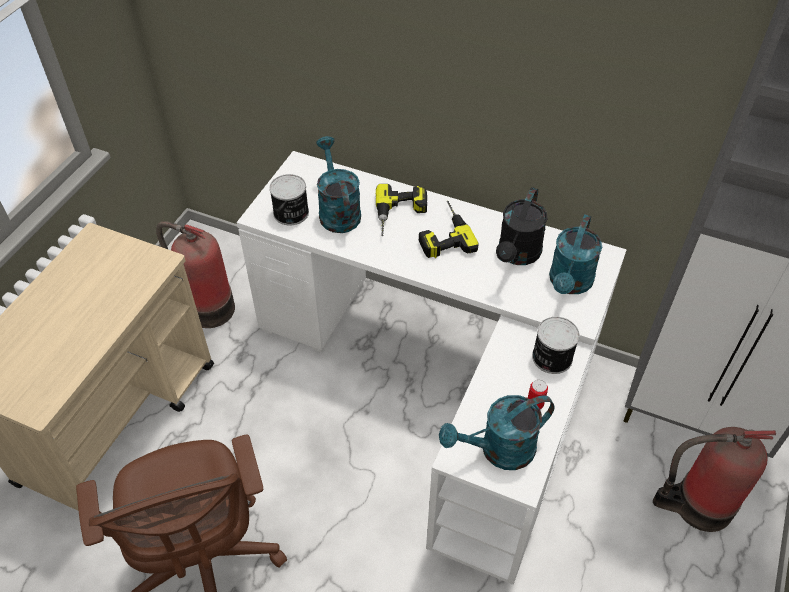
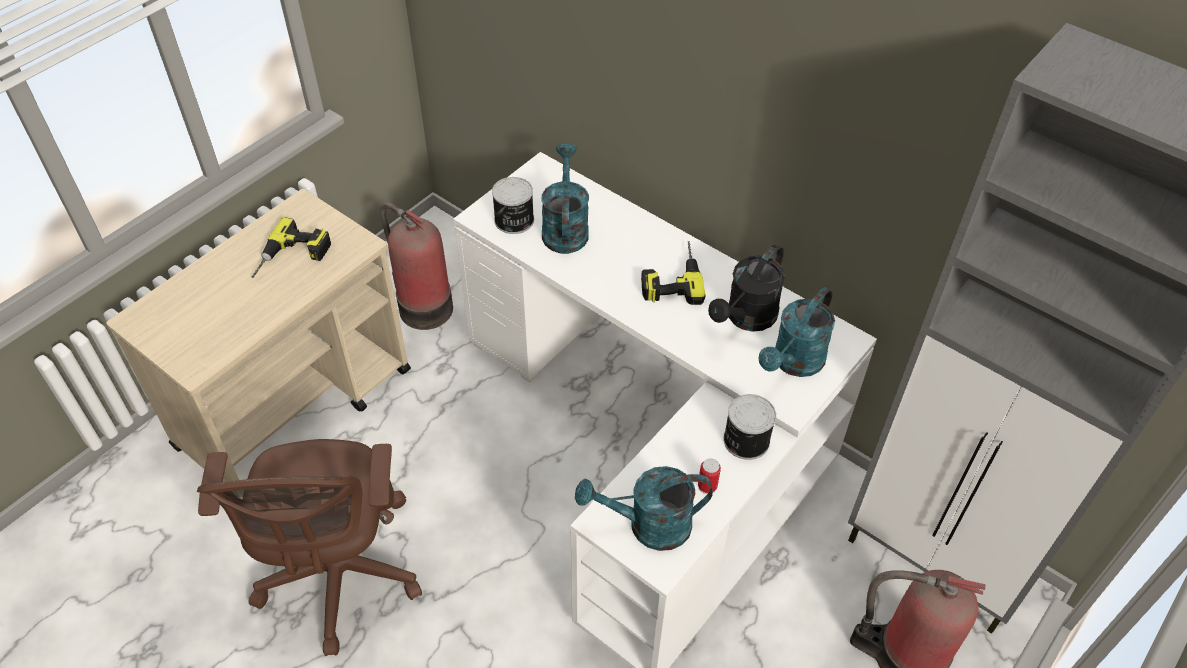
camera: 15 degrees right, 0 degrees up
(401, 215) = (632, 247): power drill -> power drill (292, 258)

